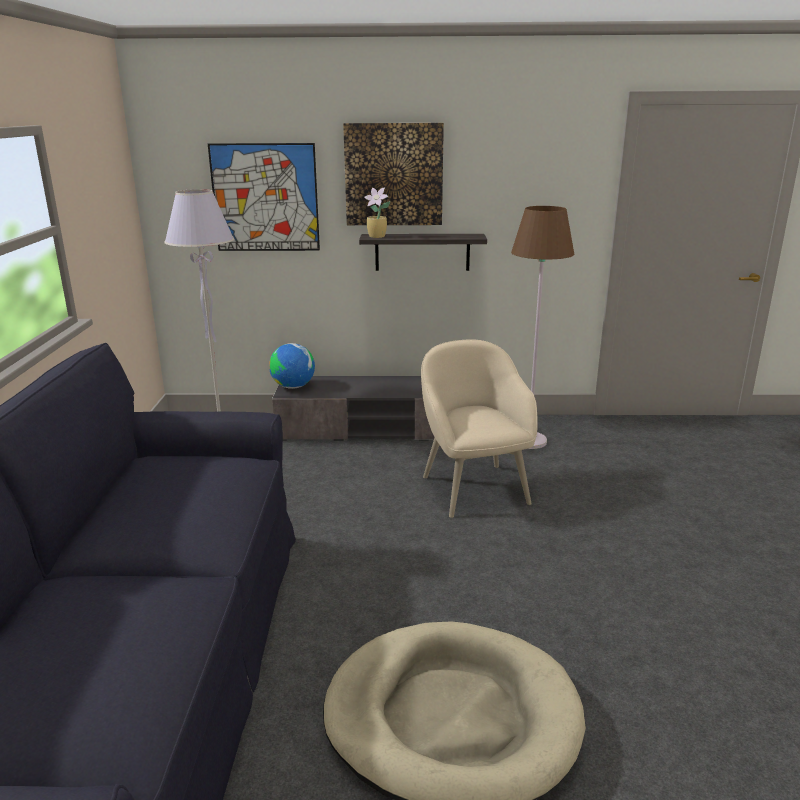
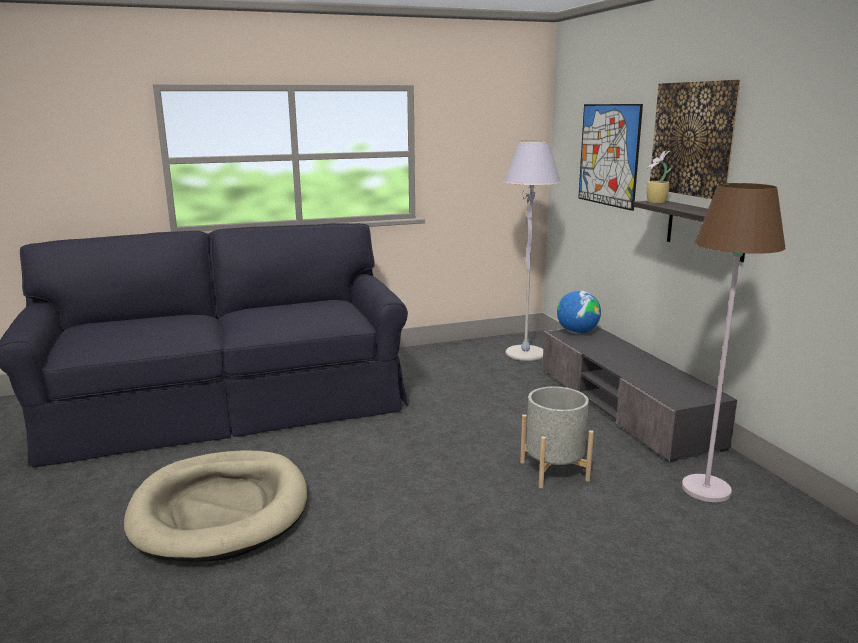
camera: 70 degrees right, 5 degrees down
(474, 488) = (554, 471): beige armchair -> grey planter

